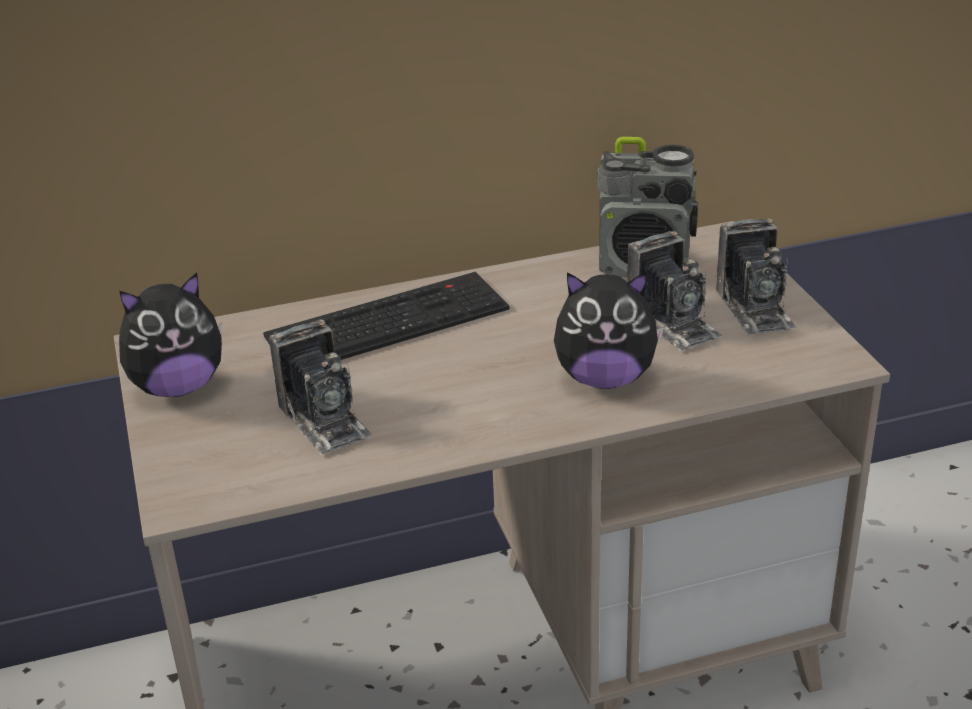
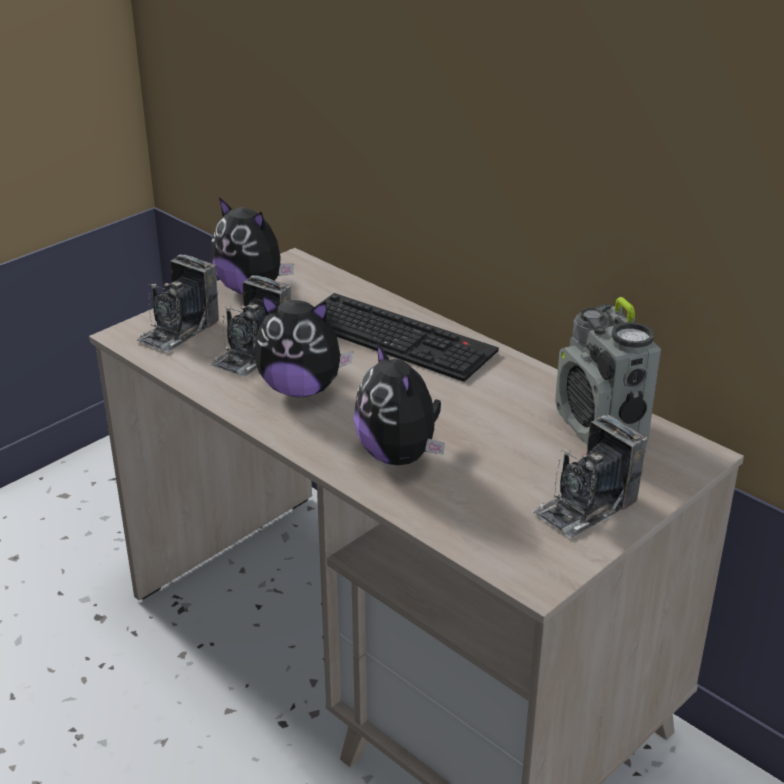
camera: 60 degrees right, 0 degrees up
(431, 406) = (301, 389): none -> plush toy
(673, 323) = (517, 467): camera -> camera (178, 330)

